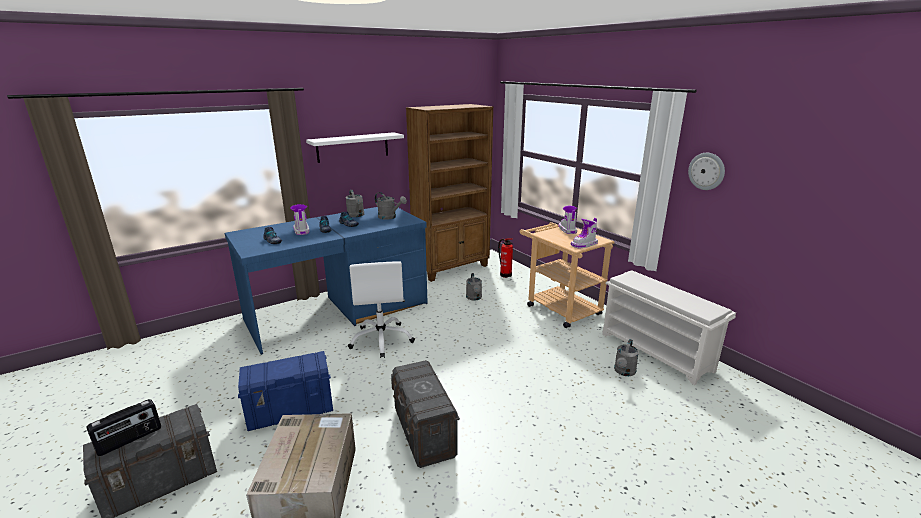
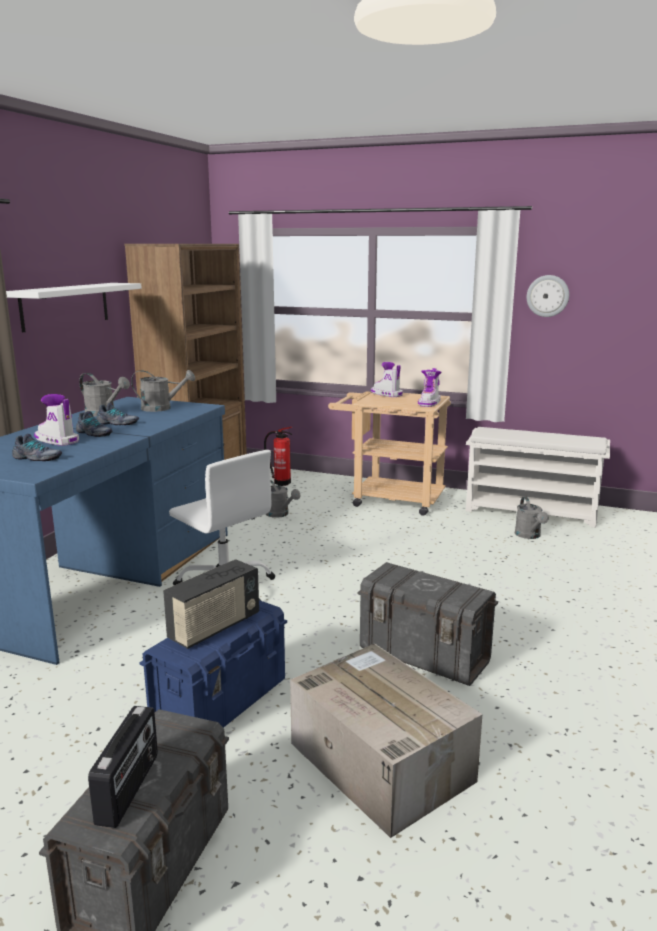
camera: 35 degrees left, 5 degrees down
(282, 367) = (215, 627): none -> radio

